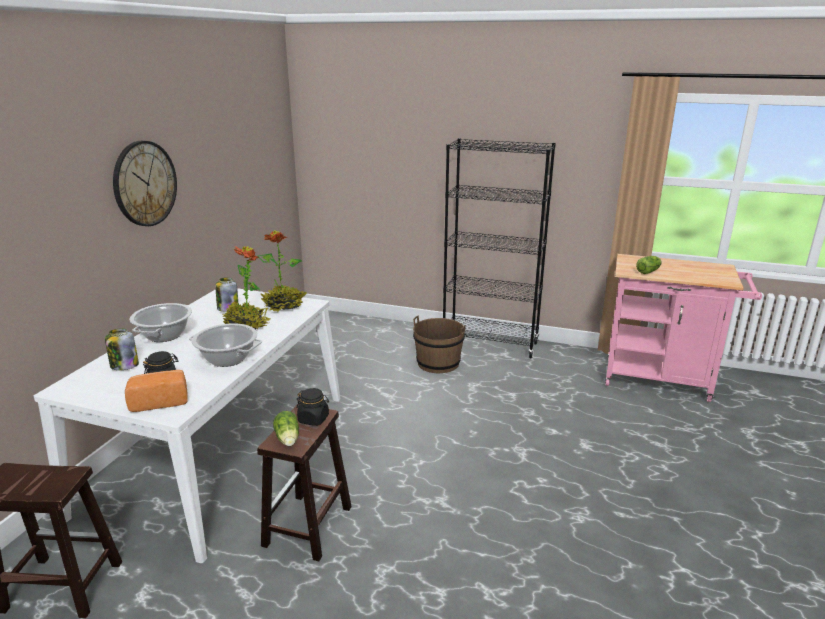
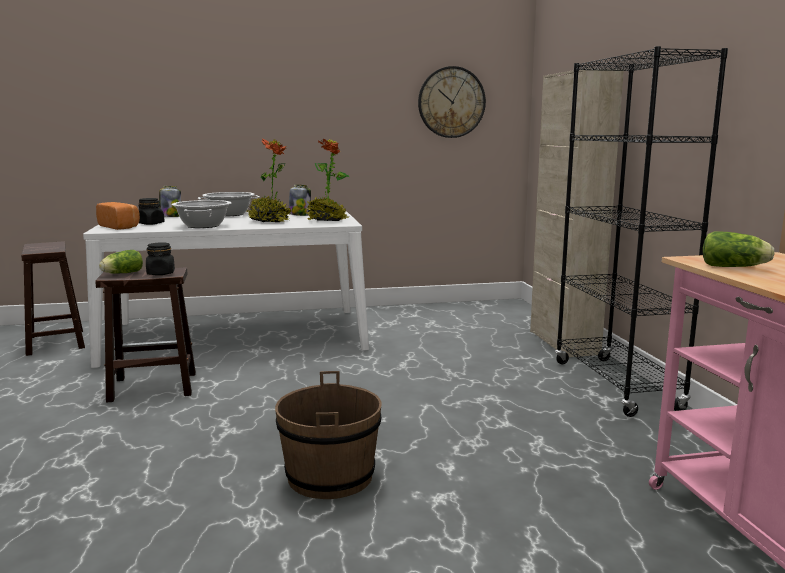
camera: 60 degrees right, 10 degrees down
(145, 183) = (281, 94): wall clock -> wall clock (451, 102)
(410, 330) = (563, 342): none -> beige cabinet
(438, 363) = (511, 370): brown bucket -> brown bucket (330, 477)

